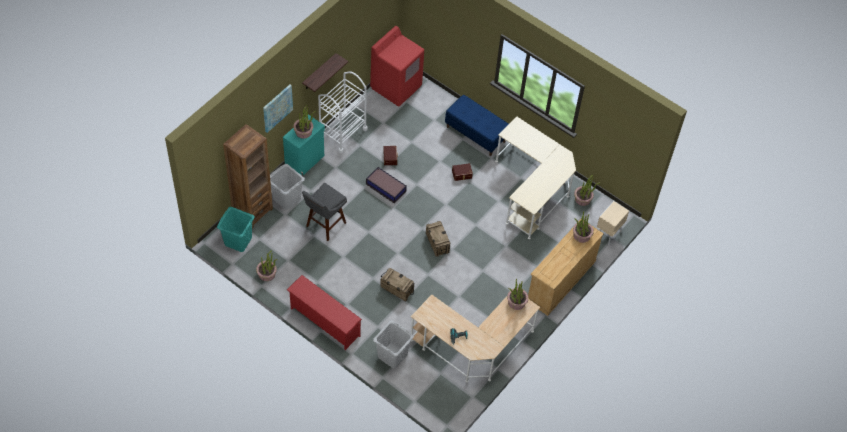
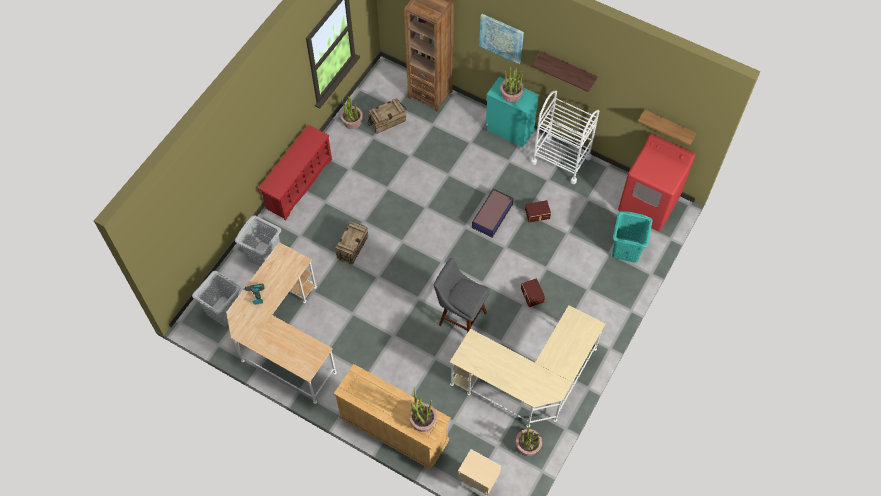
camera: 85 degrees right, 5 degrees up
(238, 240) = (389, 88): turquoise laundry basket -> turquoise laundry basket (626, 249)
(287, 198) = (454, 122): grey laundry basket -> grey laundry basket (224, 311)
(324, 225) = (425, 163): grey stool -> grey stool (460, 317)
(377, 29) = (668, 126): none -> shelf
(437, 243) = (424, 280): crate -> crate (387, 121)
(476, 134) = (600, 303): blue bench -> none
(516, 302) = (312, 354): potted plant -> none

